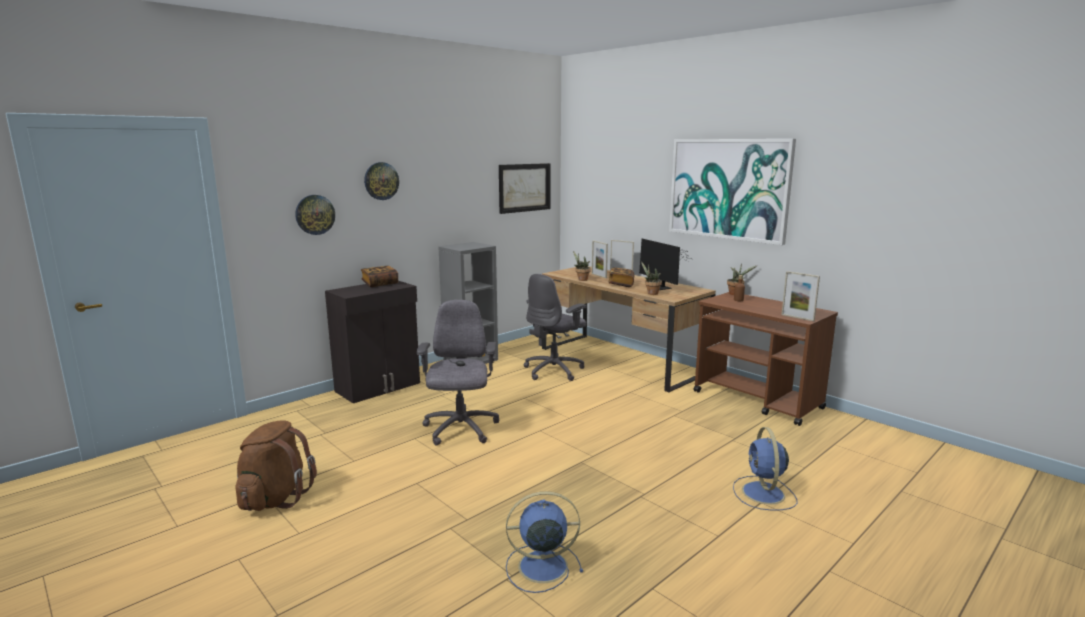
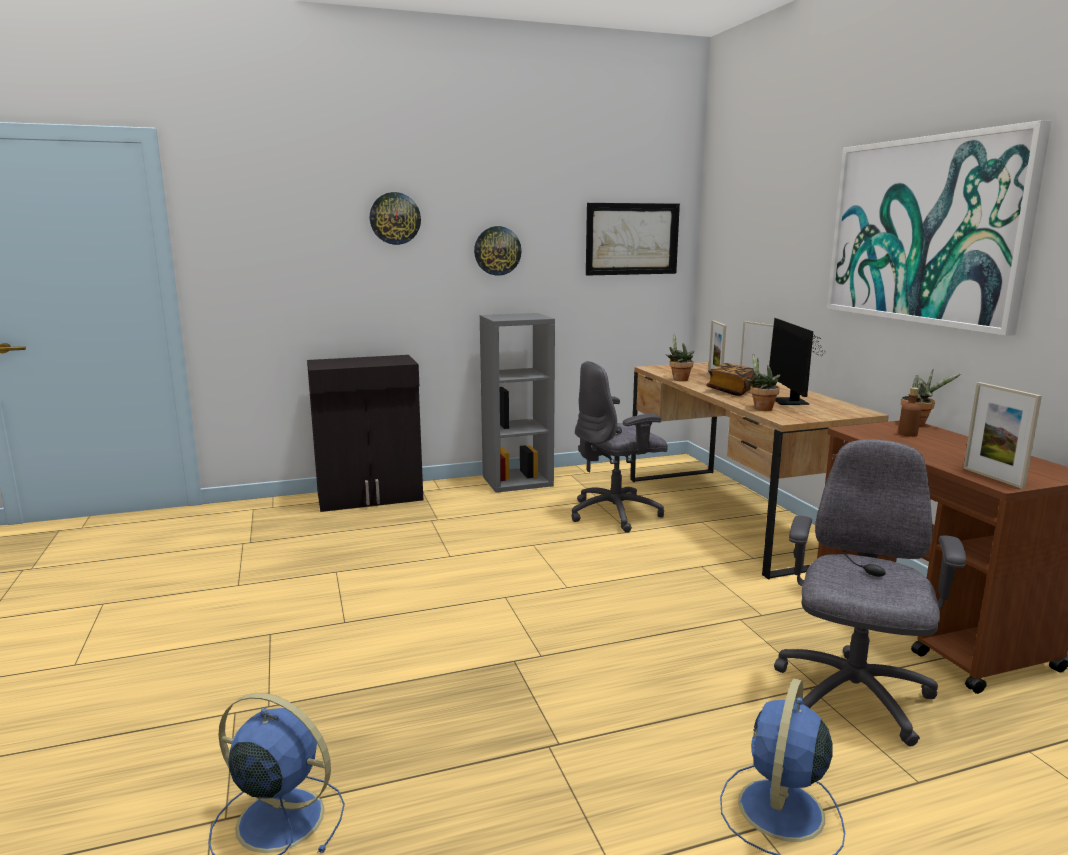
camera: 25 degrees right, 0 degrees up
(275, 498) = (107, 612): brown backpack -> none
(315, 214) = (297, 258): wall clock -> wall clock (497, 251)
(380, 283) = (381, 358): book -> none
(460, 430) = (403, 572): grey office chair -> grey office chair (852, 697)

